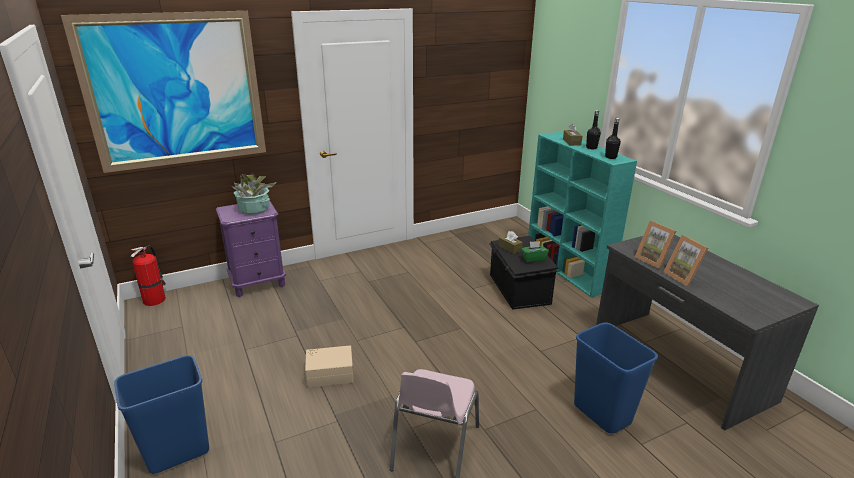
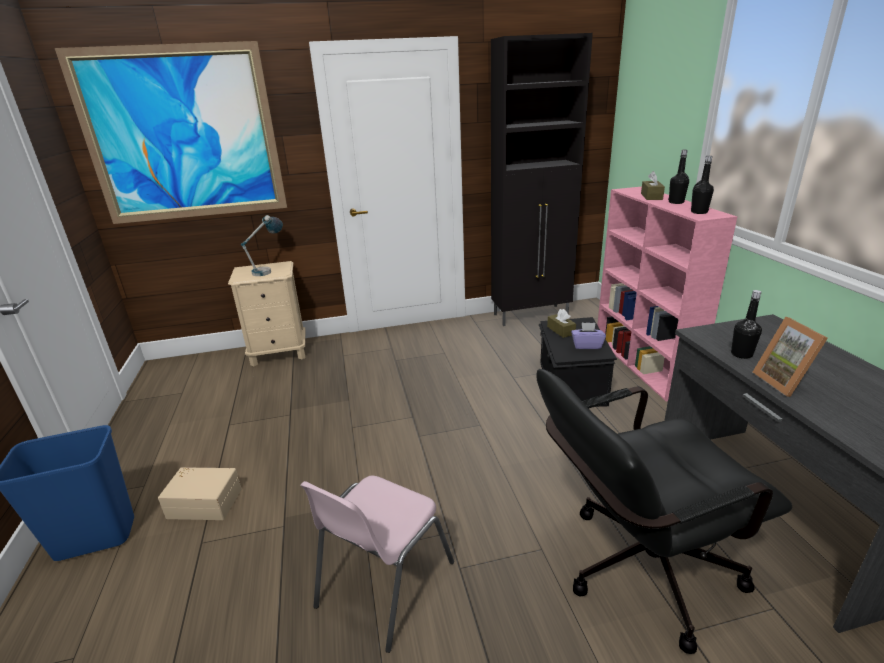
camera: 15 degrees right, 0 degrees up
(155, 299) = (173, 362): fire extinguisher -> none
(254, 209) = (269, 270): potted plant -> table lamp
(258, 283) = (279, 353): purple nightstand -> beige nightstand
(330, 373) = (303, 463): beige storage box -> beige storage box (205, 502)
(469, 234) = (531, 315): none -> black cabinet
(533, 259) = (586, 345): green tissue box -> purple tissue box
(567, 270) = (643, 364): turquoise bookcase -> pink bookcase
(601, 414) = (635, 571): blue trash can -> black office chair
(653, 260) = (741, 354): picture frame -> black bottle

